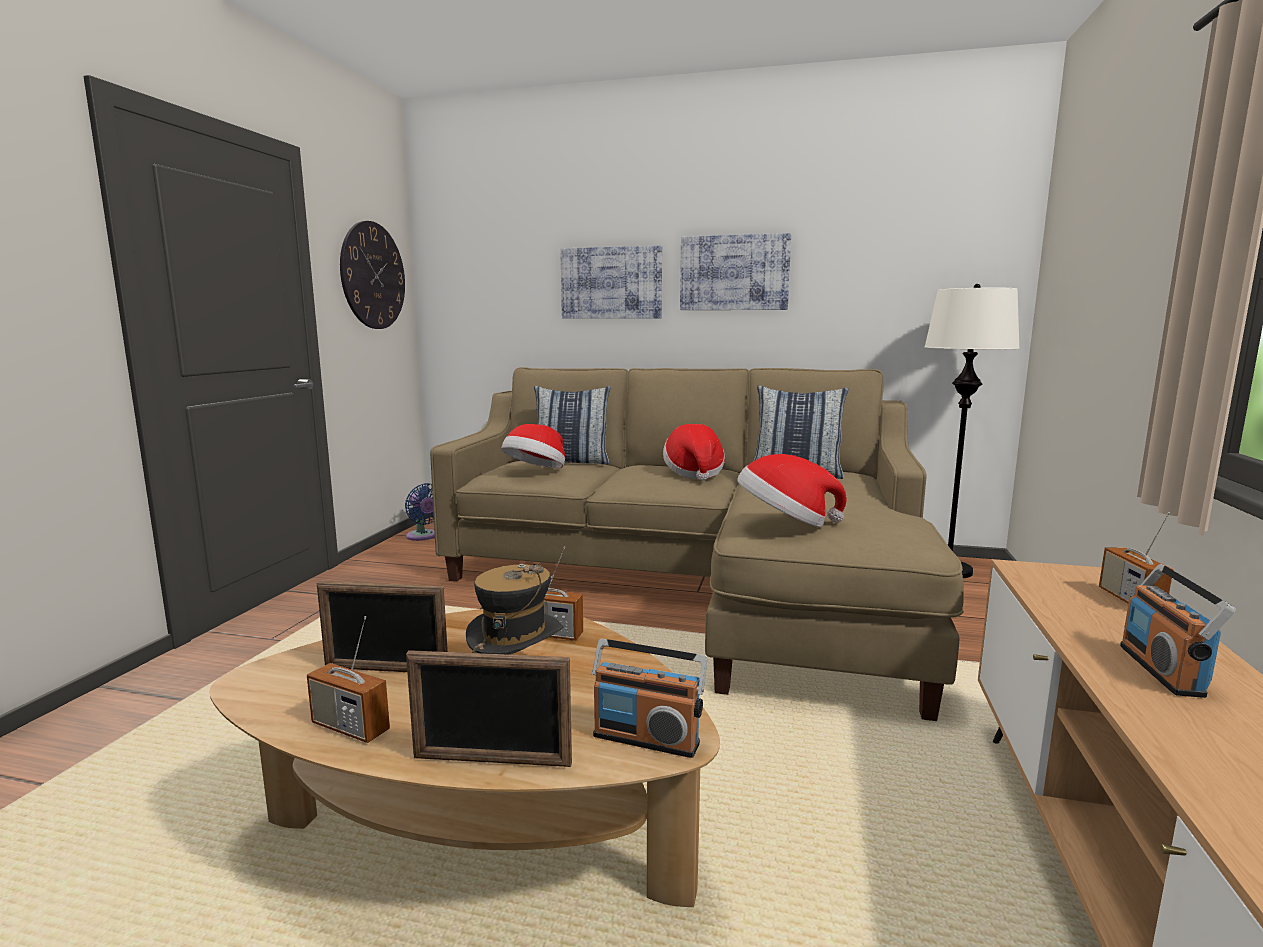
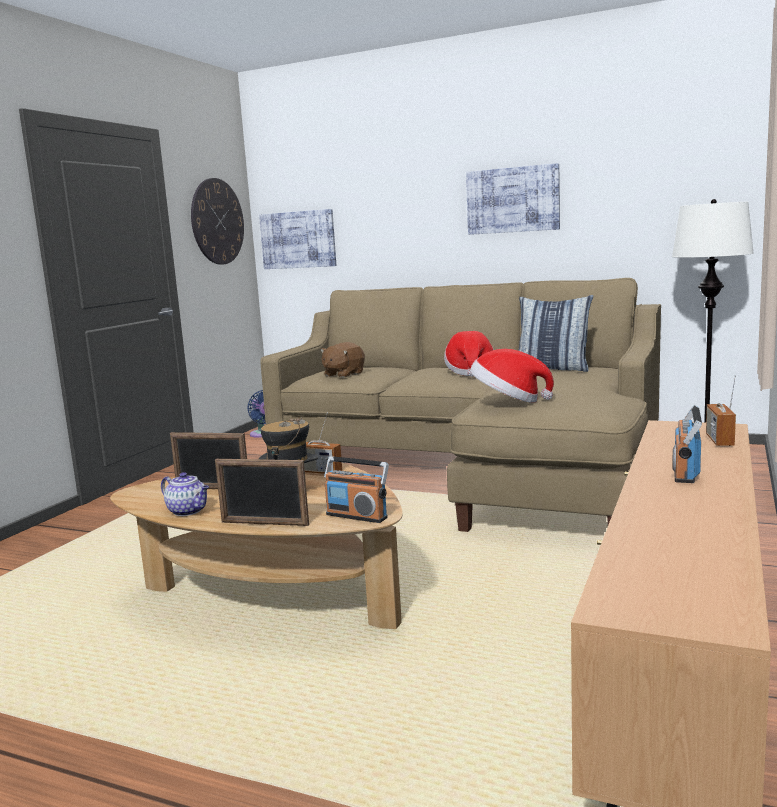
camera: 10 degrees right, 0 degrees up
(350, 727) = (188, 511): radio -> teapot
(536, 472) = (343, 374): hat -> brown plush toy
(571, 462) = (376, 367): pillow -> none
(611, 283) = (410, 214): picture -> picture (298, 239)

